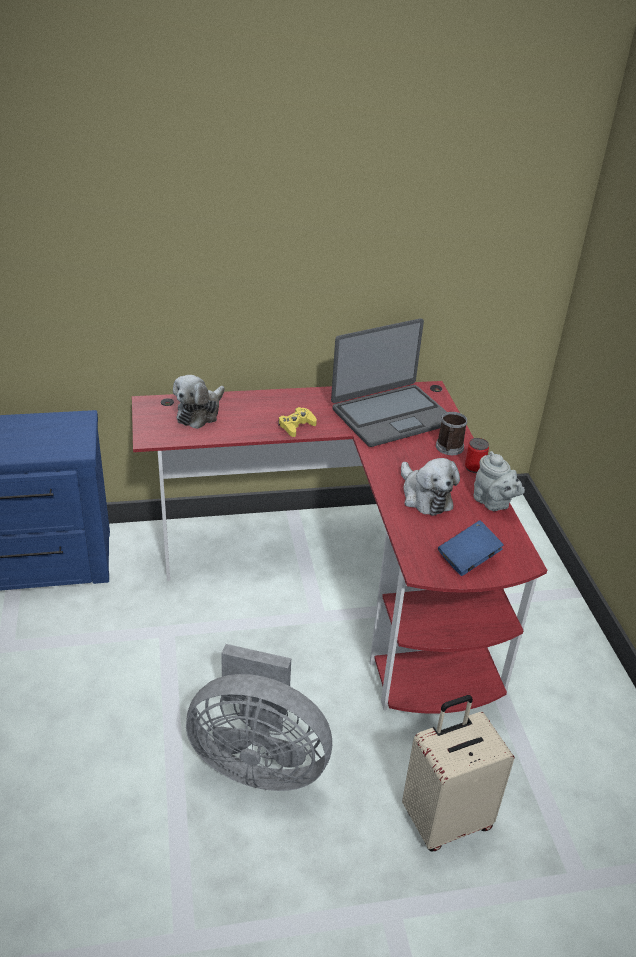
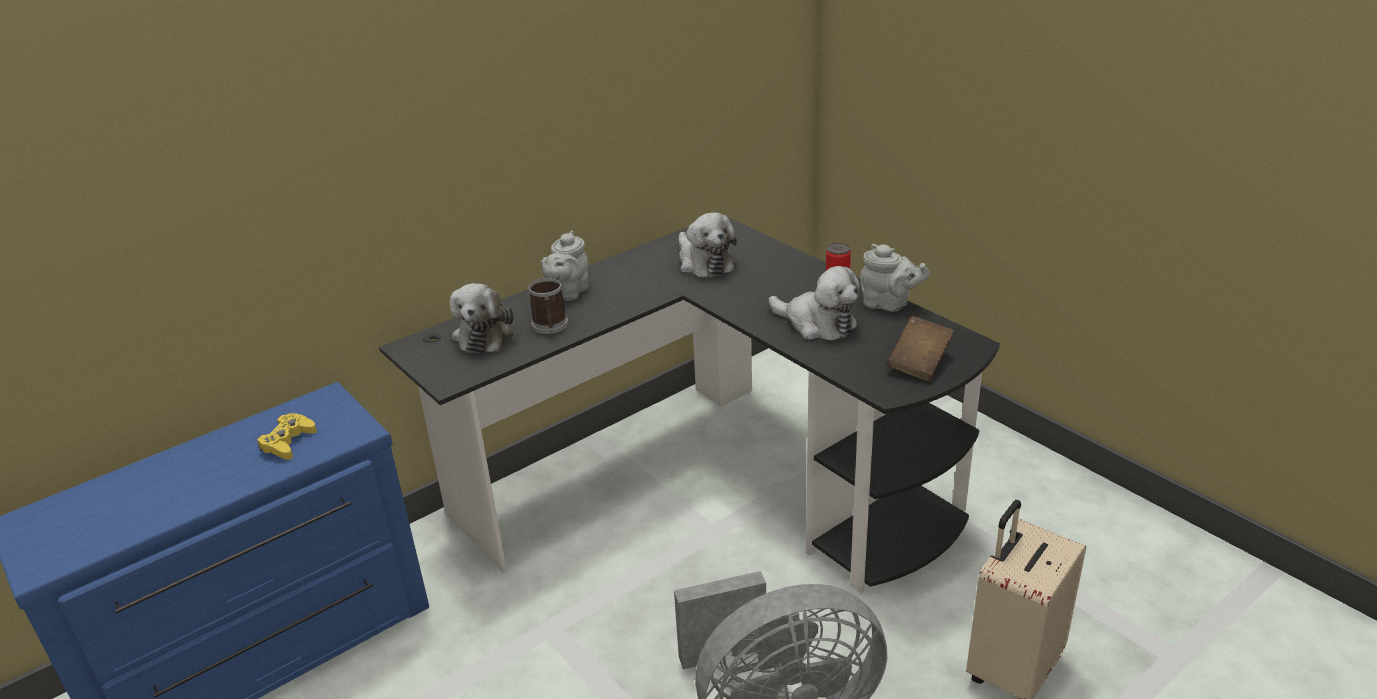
camera: 25 degrees left, 5 degrees down
(279, 403) = (568, 292): none -> grey teapot
(296, 426) = (611, 308): yellow game controller -> yellow game controller (288, 442)
(347, 580) = (712, 482): red desk -> black desk
(391, 416) = (704, 262): laptop -> plush toy
(449, 449) = (794, 272): mug -> mug (550, 326)
(468, 559) = (919, 363): blue book -> brown book

